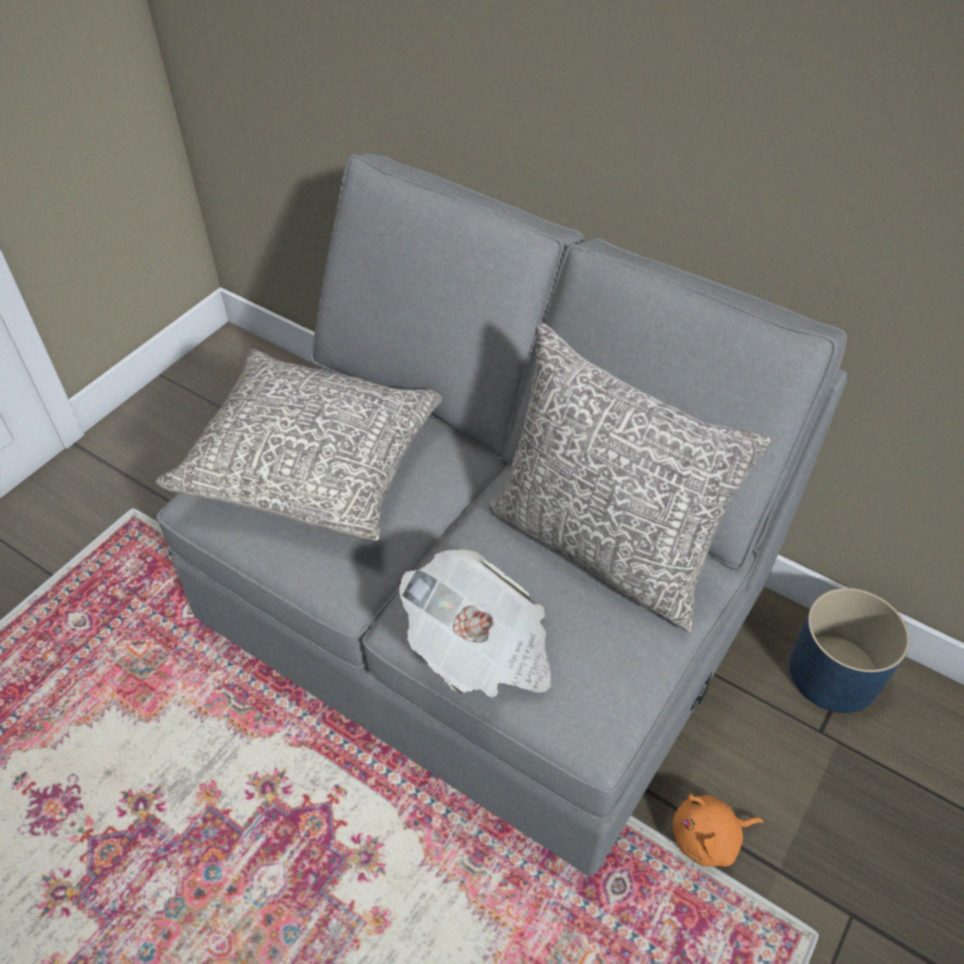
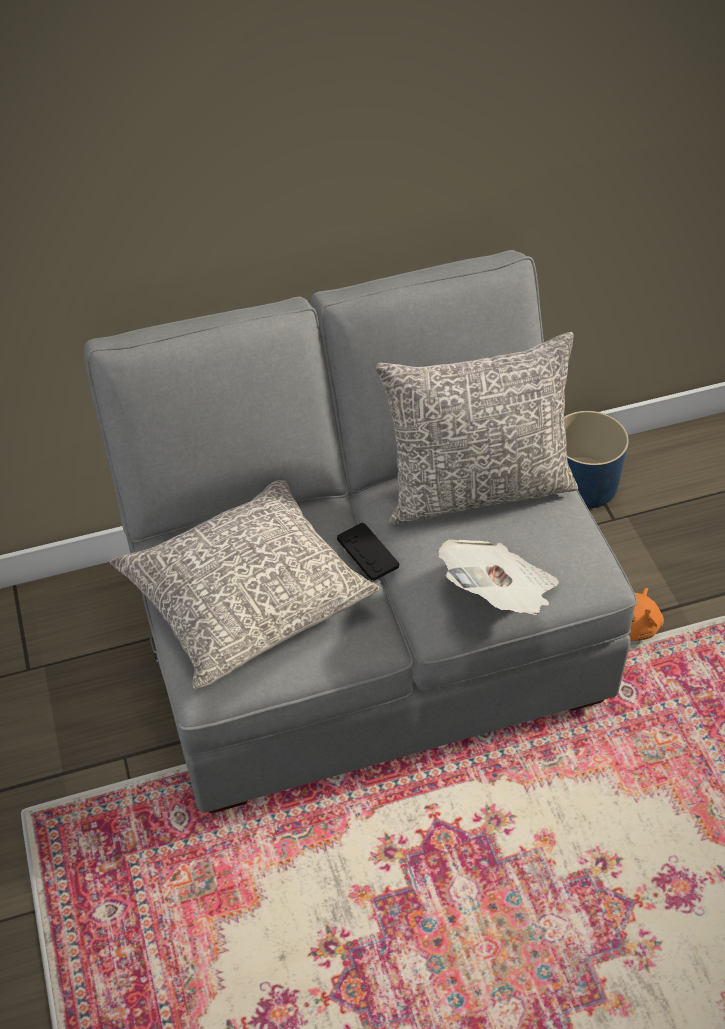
camera: 50 degrees left, 0 degrees up
(441, 514) = (367, 552): none -> black game controller

